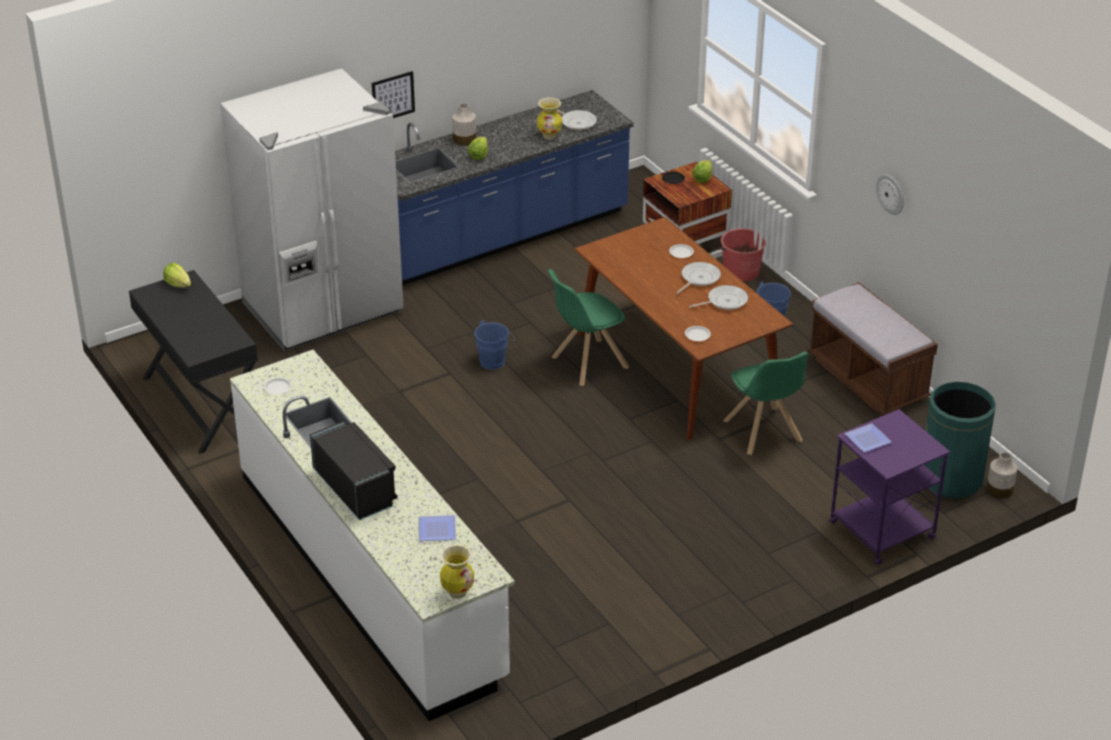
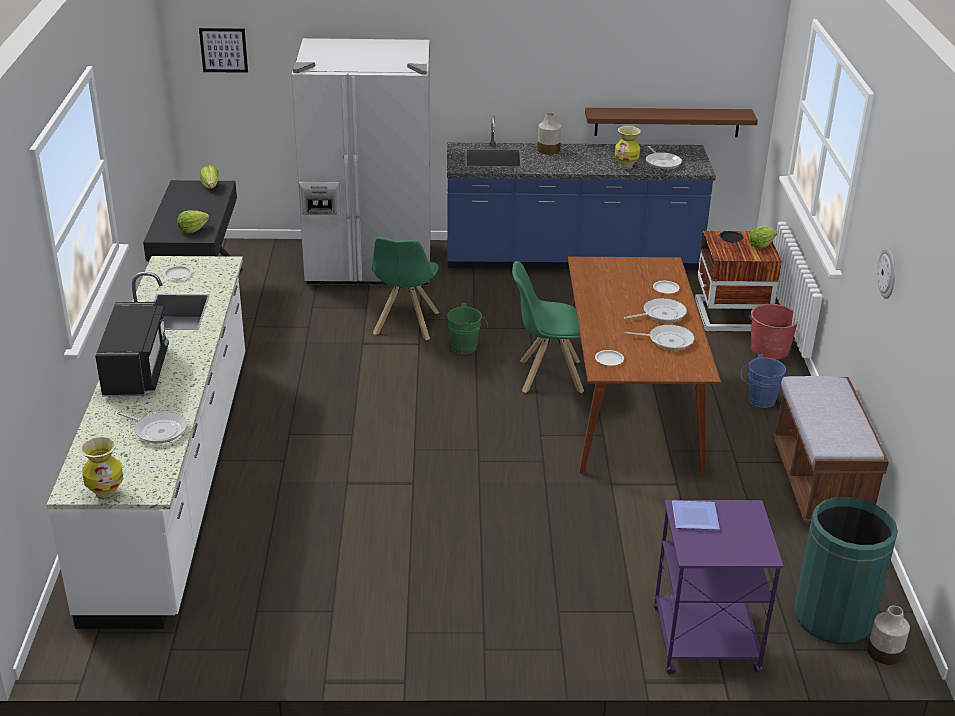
camera: 30 degrees right, 5 degrees down
(393, 97) = (484, 87): picture -> picture (223, 50)
(435, 529) = (158, 430): plate -> frying pan
(479, 155) = (547, 163): lettuce -> lettuce (192, 230)
(494, 361) = (467, 347): blue bucket -> green bucket
(559, 78) = (667, 122): none -> brown shelf
(764, 433) = (662, 495): green chair -> green chair (405, 325)

